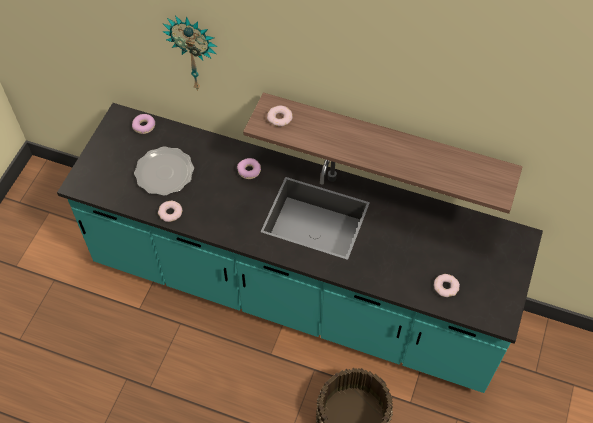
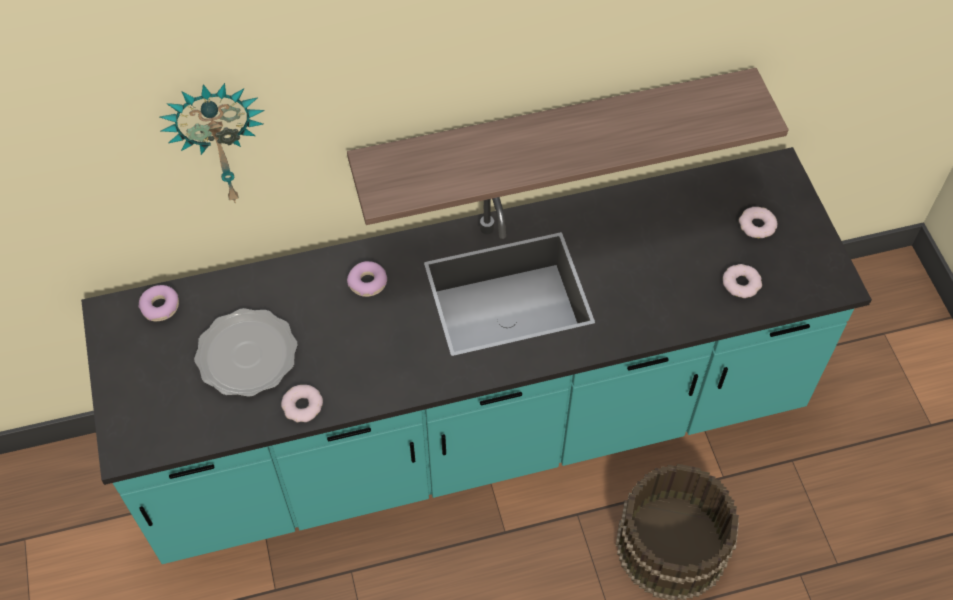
camera: 35 degrees left, 0 degrees up
(279, 118) = (401, 173): donut -> donut (757, 225)

